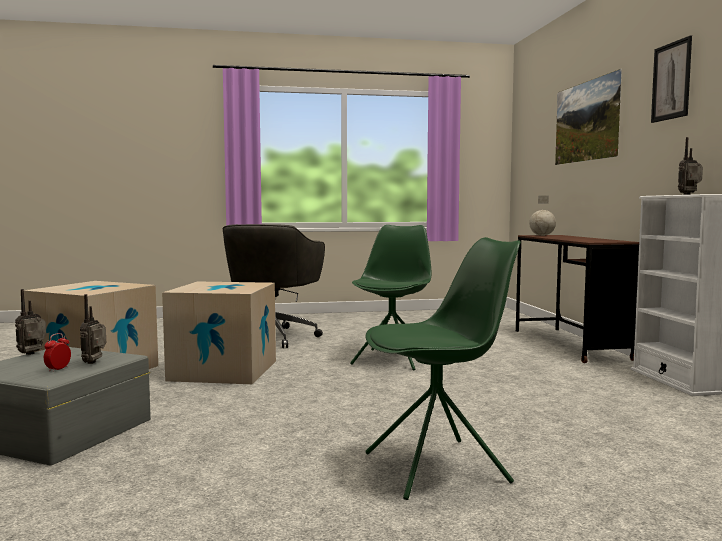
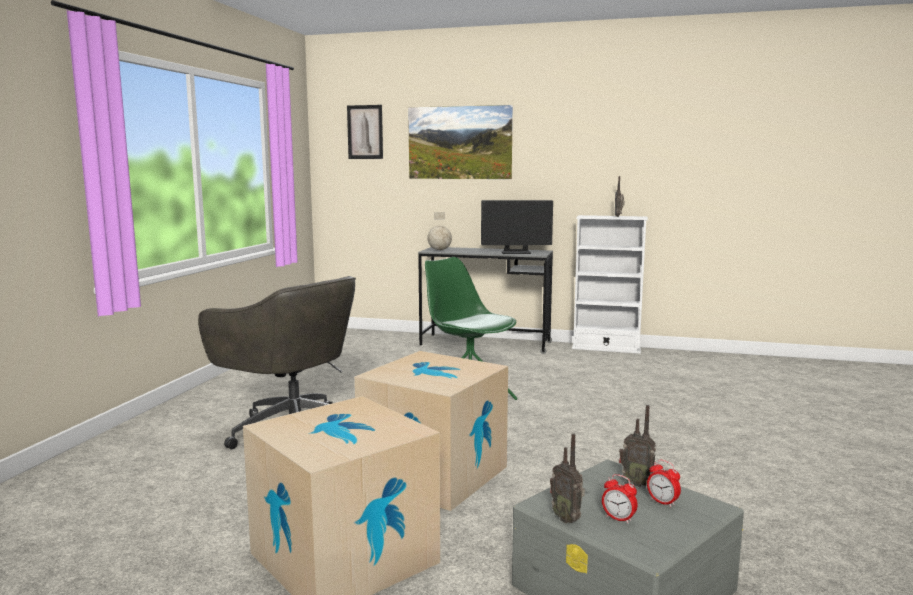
camera: 65 degrees left, 5 degrees up
(31, 362) = (618, 518): none -> alarm clock
(438, 467) = (757, 438): green chair -> none
(569, 344) = (485, 344): brown desk -> grey desk
(584, 240) = (516, 252): none -> monitor
(671, 81) = (576, 127): picture -> picture (365, 132)

